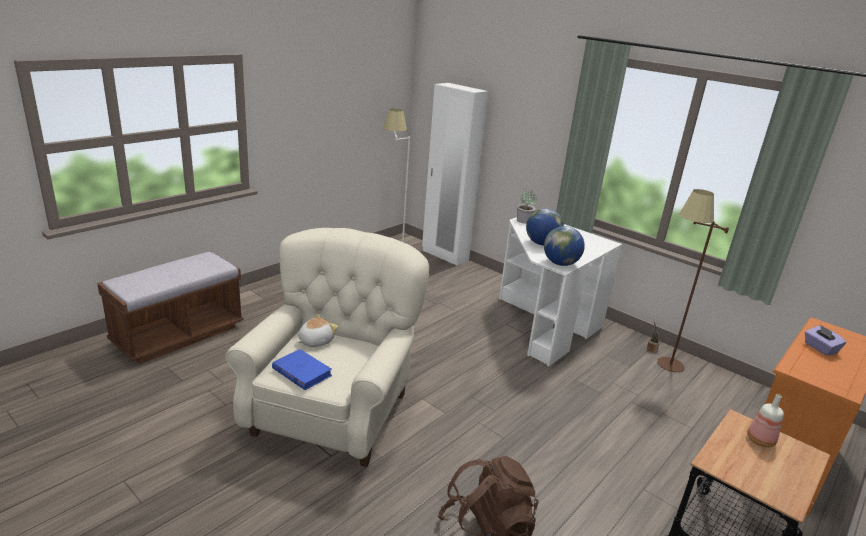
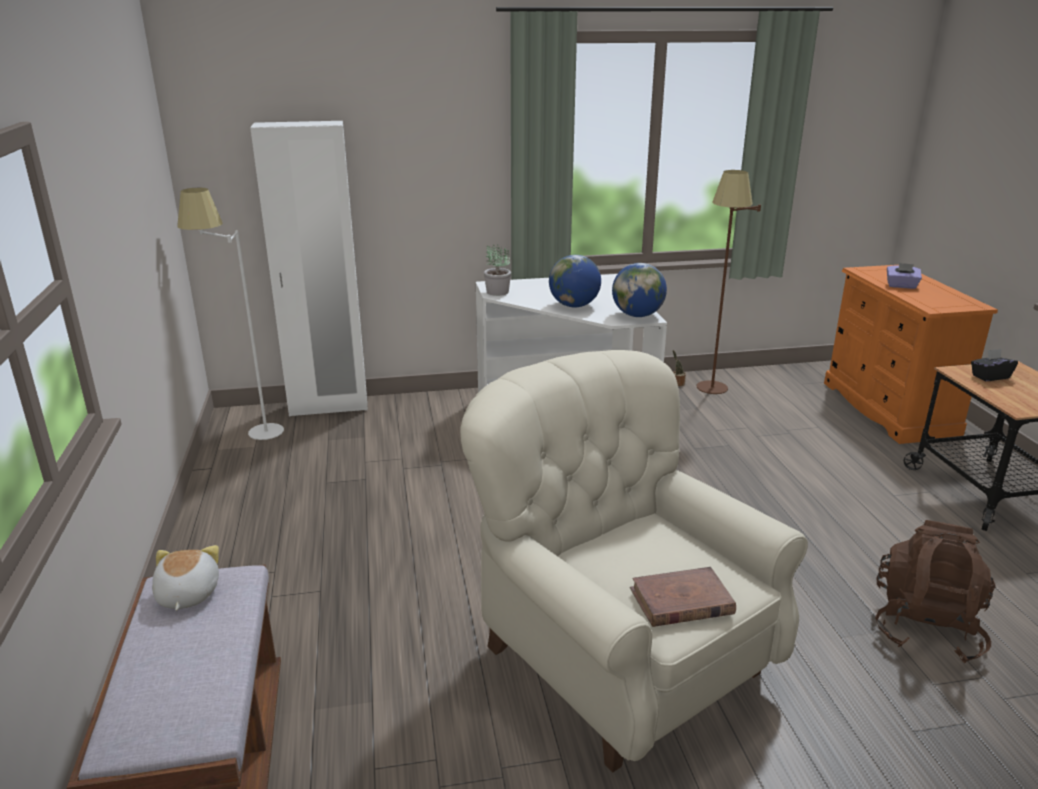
camera: 50 degrees left, 0 degrees up
(301, 372) = (681, 601): blue book -> brown book
(315, 341) = (598, 562): plush toy -> plush toy (186, 595)
(759, 440) = (990, 376): bottle -> black tissue box

